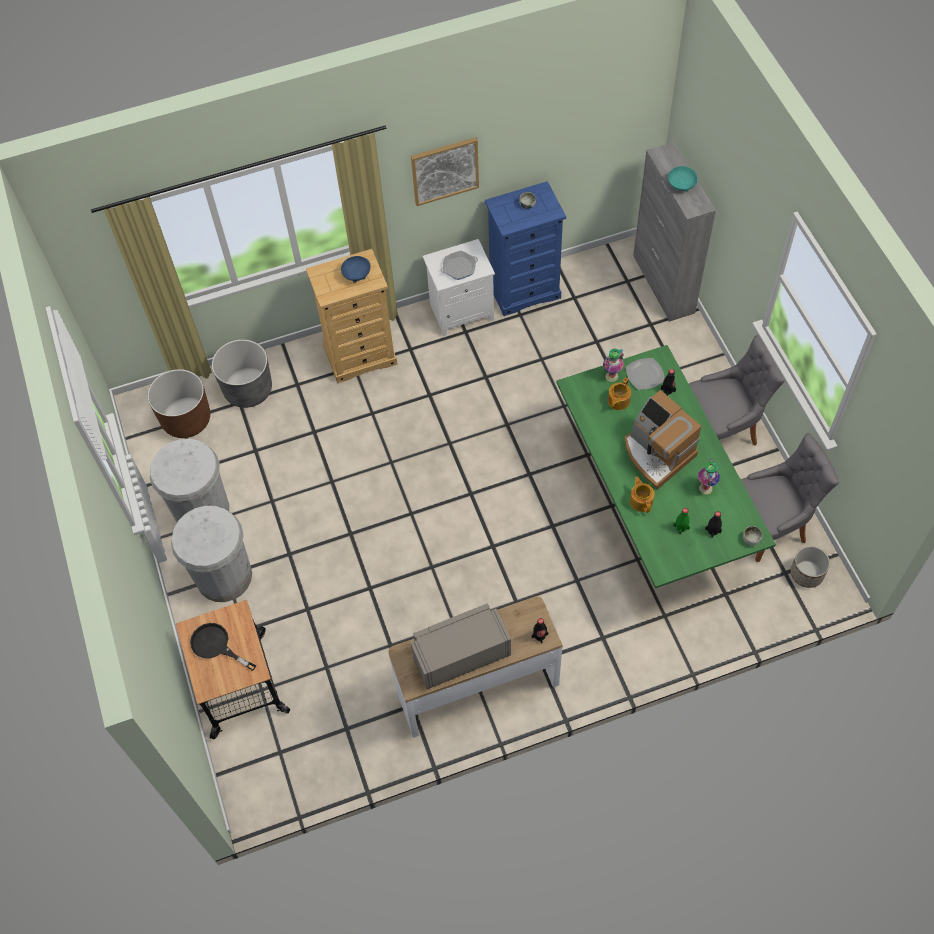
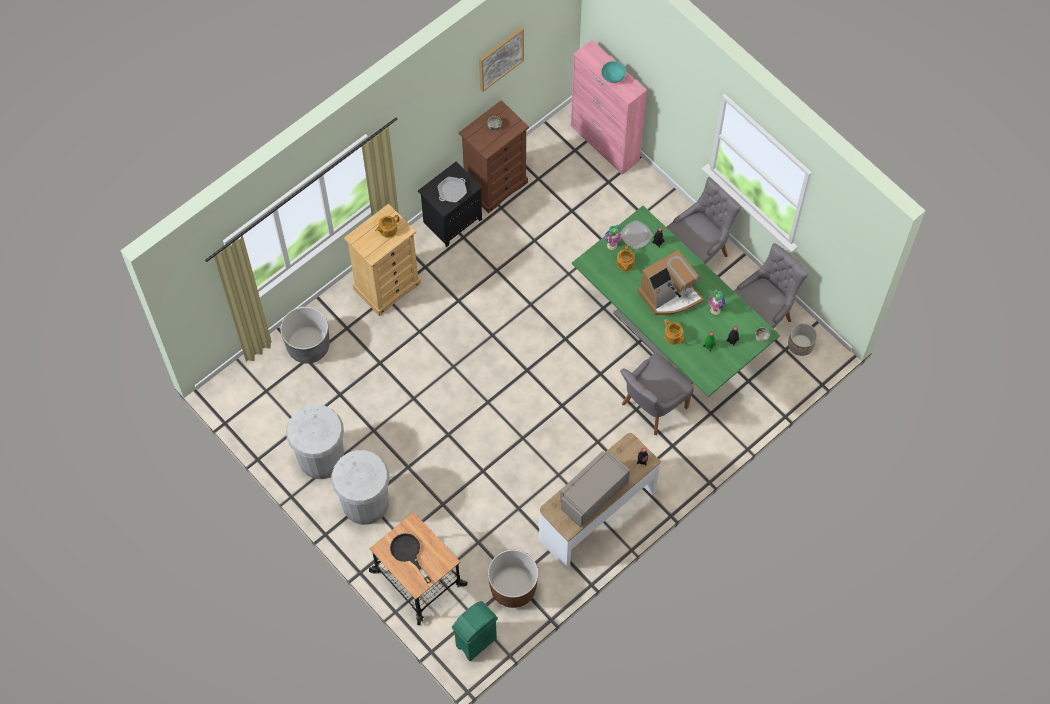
camera: 25 degrees left, 5 degrees up
(186, 419) = (270, 388): brown planter -> brown planter (513, 587)
(216, 646) = (408, 553): black frying pan -> black frying pan turned 45 degrees clockwise
(267, 785) = (475, 642): none -> green trash can
(357, 275) = (387, 230): blue bowl -> teapot
(445, 170) = (430, 125): picture -> picture (500, 58)
(461, 311) = (452, 220): white nightstand -> black nightstand
(524, 290) = (495, 185): blue dresser -> brown dresser
(597, 584) = (652, 407): none -> grey chair
(657, 453) = (670, 295): coffee machine -> coffee machine turned 60 degrees counterclockwise
(663, 284) = (605, 143): grey cabinet -> pink cabinet

